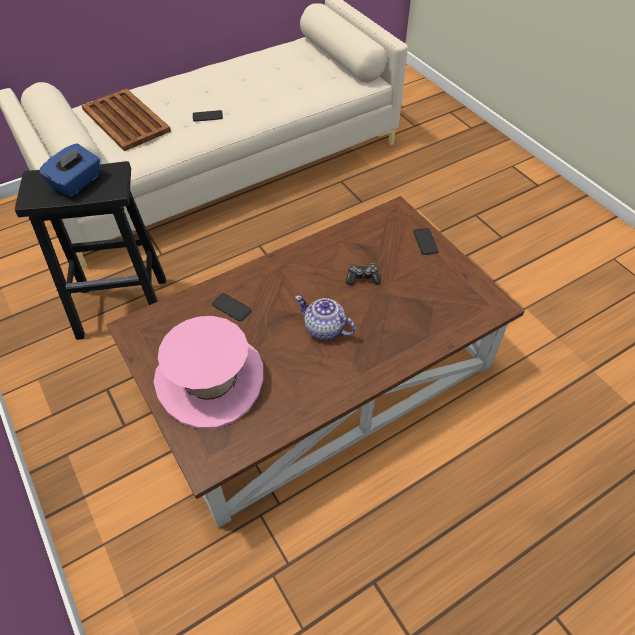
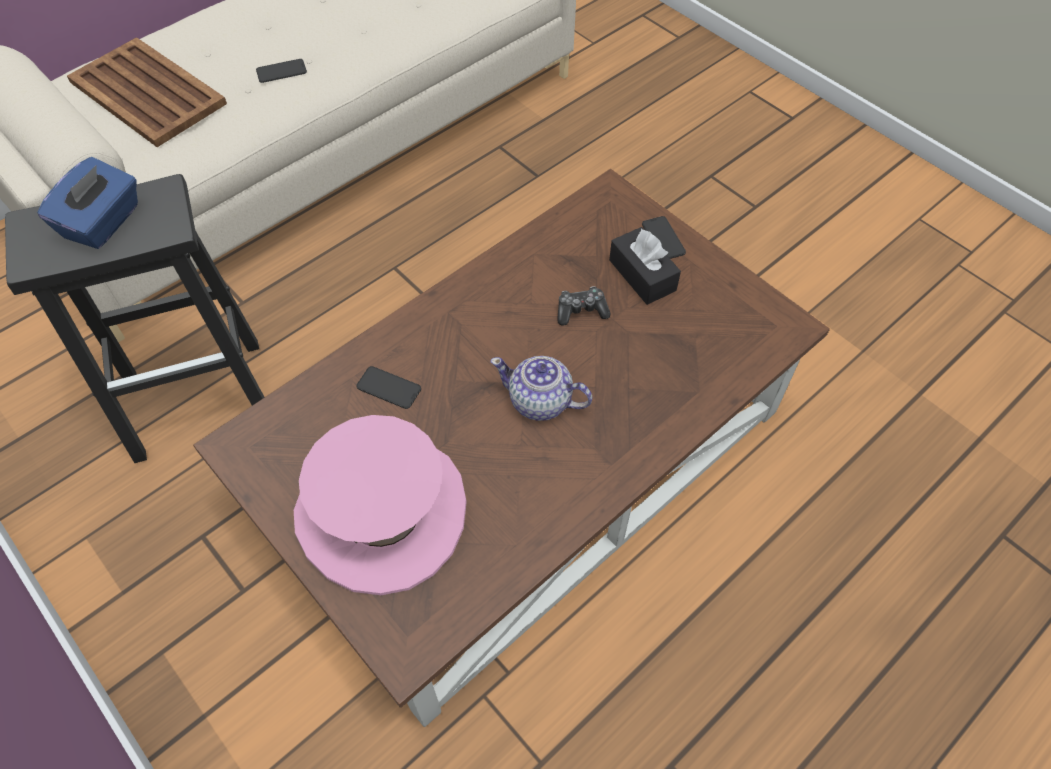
camera: 10 degrees left, 5 degrees up
(407, 262) = (642, 275): none -> black tissue box

